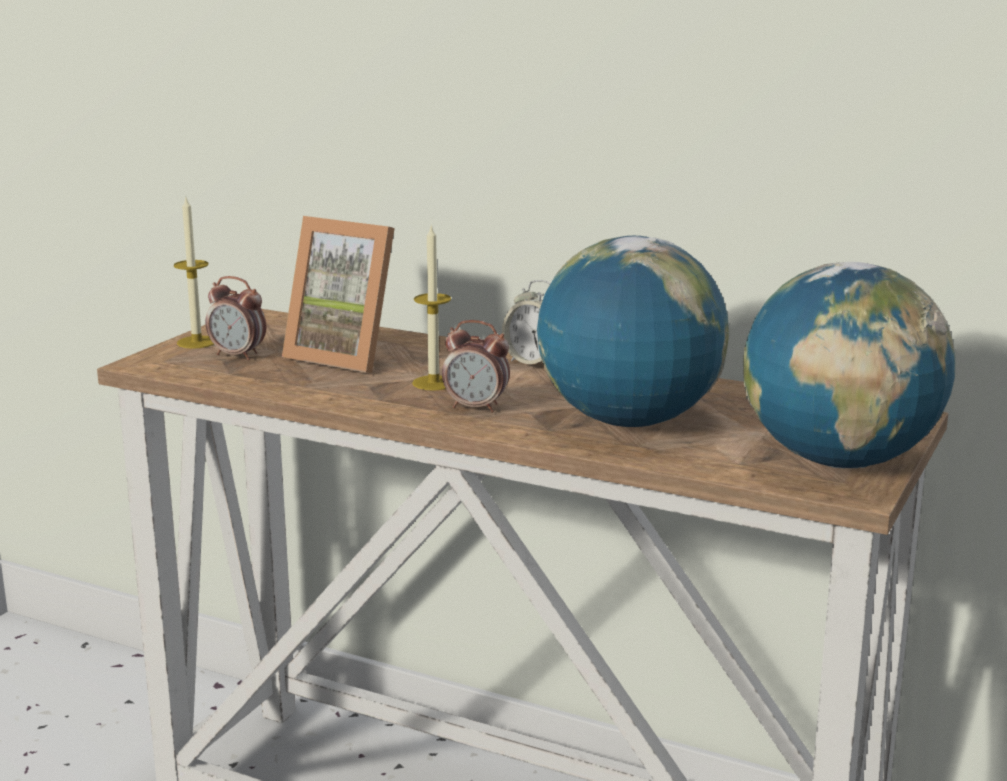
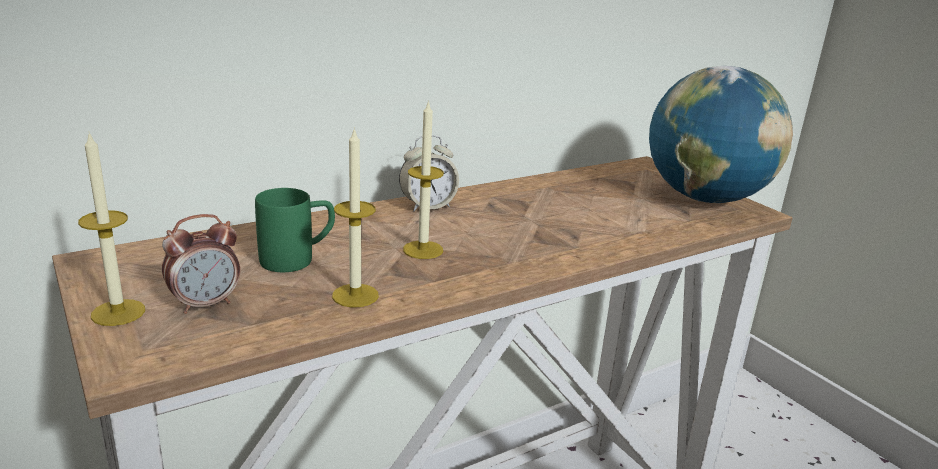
camera: 60 degrees left, 5 degrees up
(313, 385) = (355, 295): none -> candle
(347, 356) = (298, 259): picture frame -> green mug
(476, 407) = (501, 254): alarm clock -> none
(629, 422) = (587, 221): globe -> none

